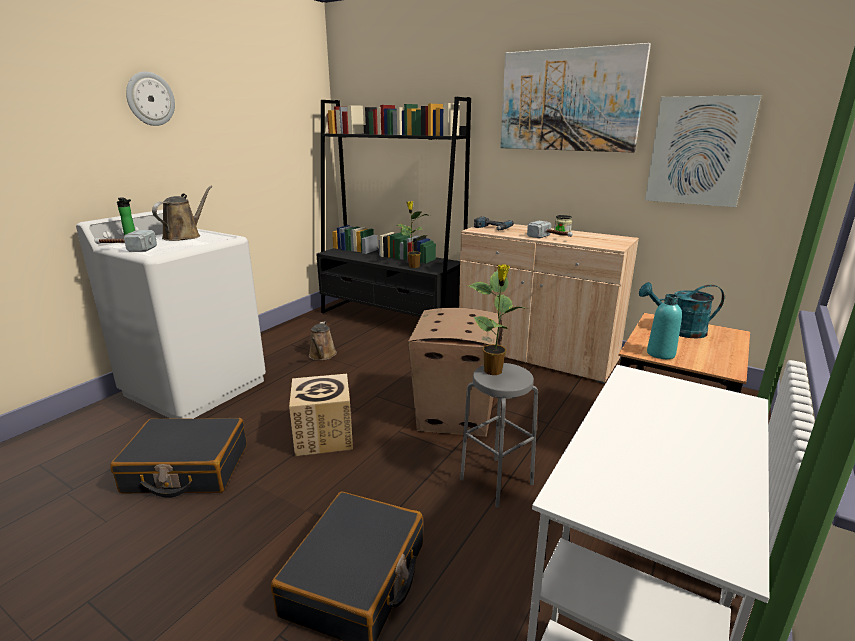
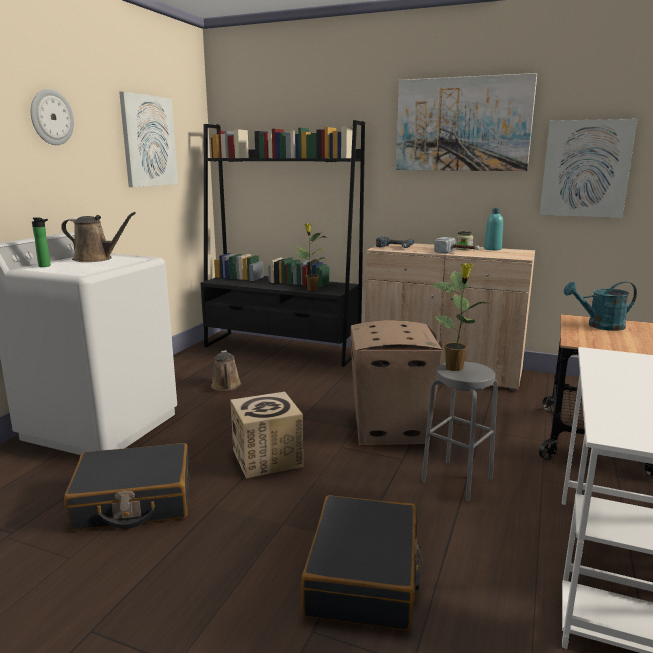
camera: 10 degrees left, 5 degrees down
(125, 249) = (45, 271): hammer -> none
(184, 236) = (96, 259): brown watering can -> brown watering can turned 90 degrees clockwise
(261, 118) = (148, 141): none -> picture
(660, 354) = (596, 343): turquoise bottle -> turquoise bottle (492, 249)

